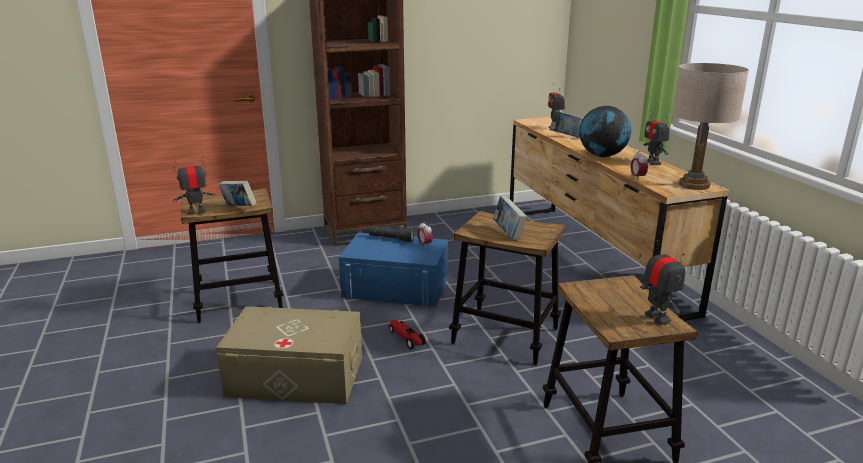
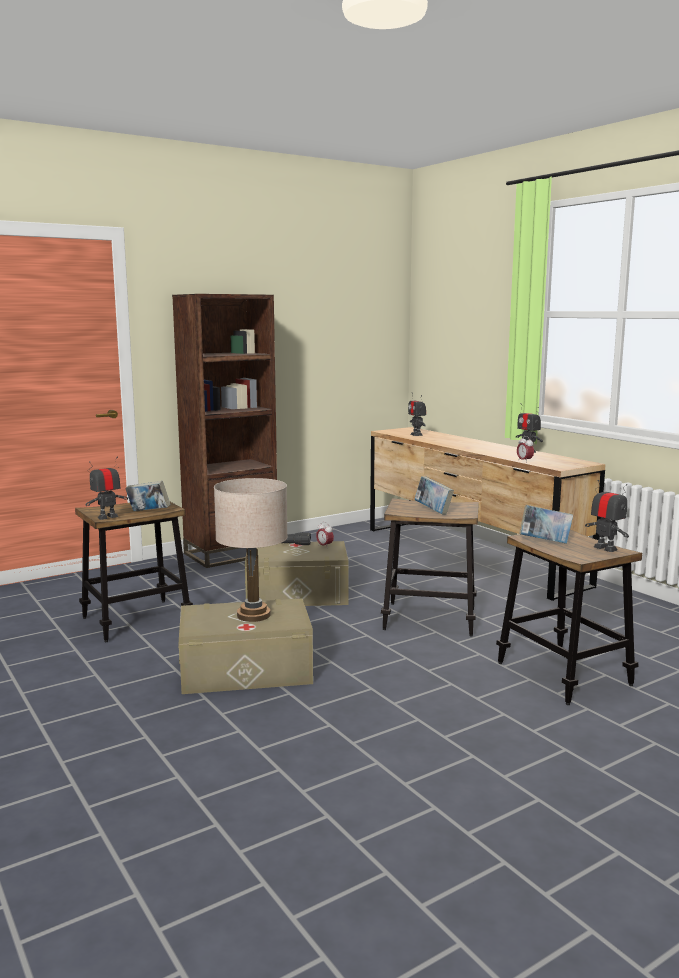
camera: 15 degrees left, 10 degrees down
(396, 287) = (297, 594): blue storage box -> beige storage box
(406, 338) = (336, 631): toy car -> none
(566, 136) = (433, 439): book -> book (545, 542)
(602, 156) = (480, 449): globe -> none
(694, 185) = (575, 463): beige table lamp -> beige table lamp (254, 615)

